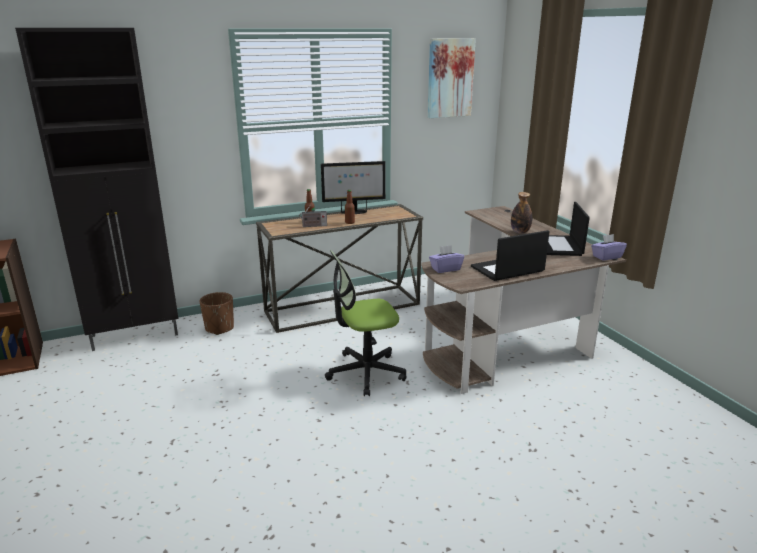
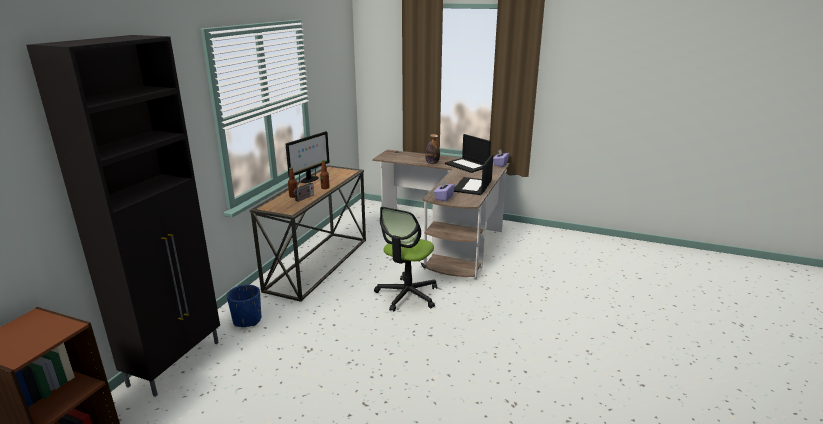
camera: 45 degrees left, 0 degrees up
(219, 328) = (247, 320): brown planter -> blue planter
(450, 78) = (332, 56): picture -> none

